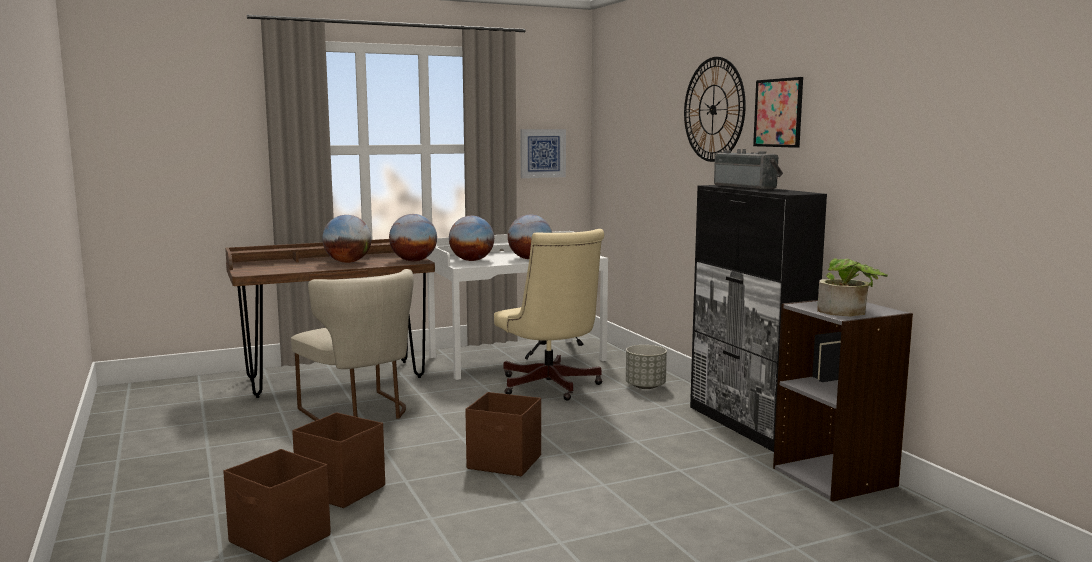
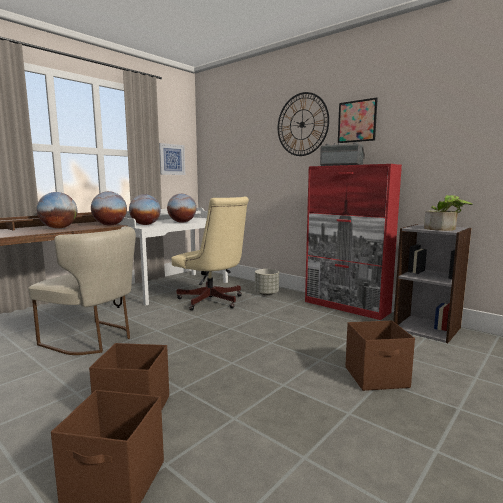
camera: 25 degrees left, 0 degrees up
(505, 462) = (240, 357): brown storage box -> brown storage box (377, 377)
(747, 425) = (346, 307): black cabinet -> red cabinet

